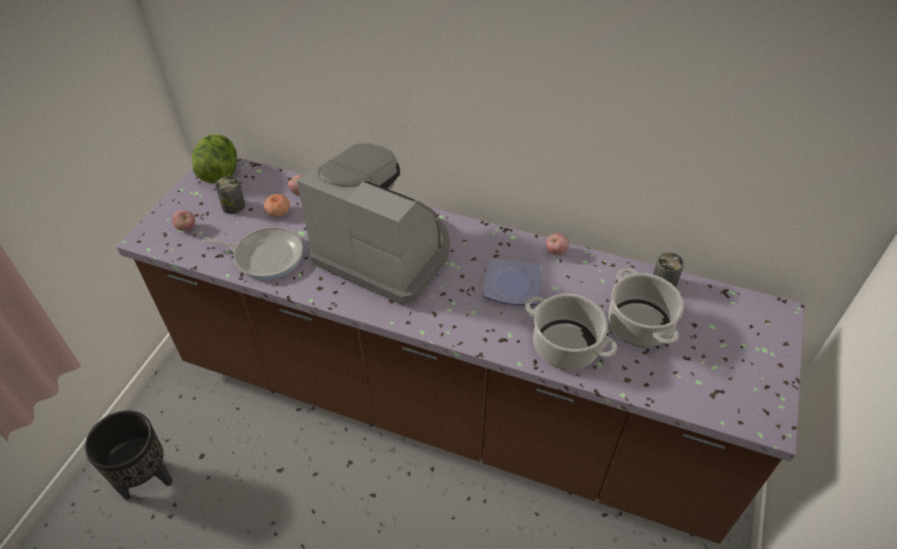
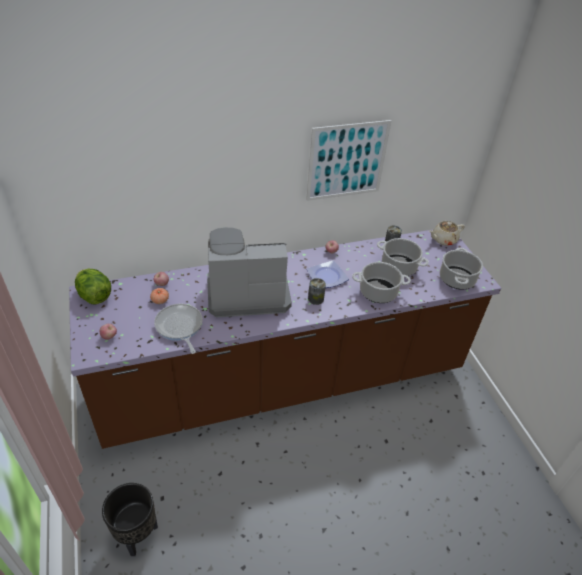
camera: 40 degrees left, 5 degrees down
(233, 206) = (127, 310): can -> can (316, 299)
(265, 256) = (179, 327): frying pan -> frying pan turned 90 degrees counterclockwise
(605, 112) = (347, 161): none -> picture
(722, 394) = (456, 279): none -> cooking pot
(766, 319) = (443, 240): none -> beige teapot

